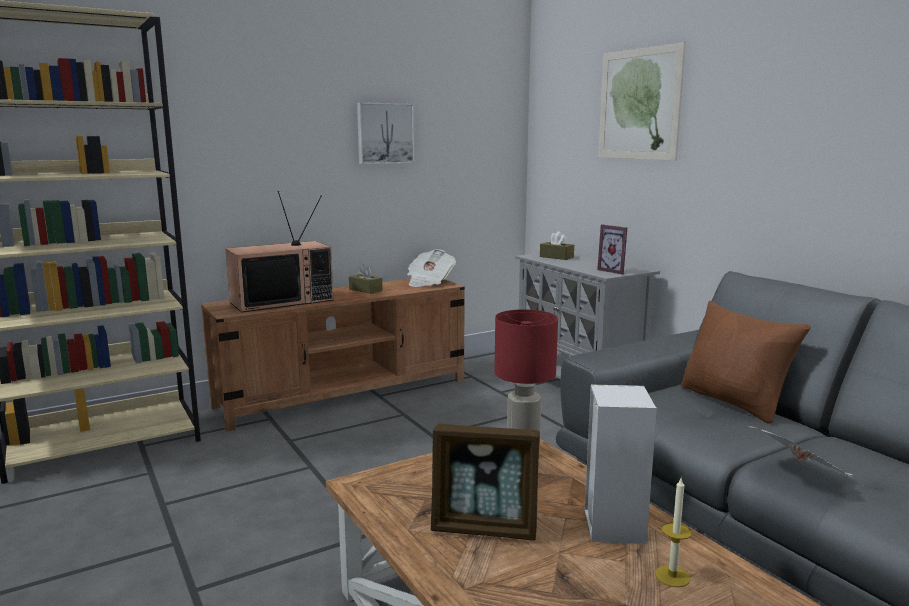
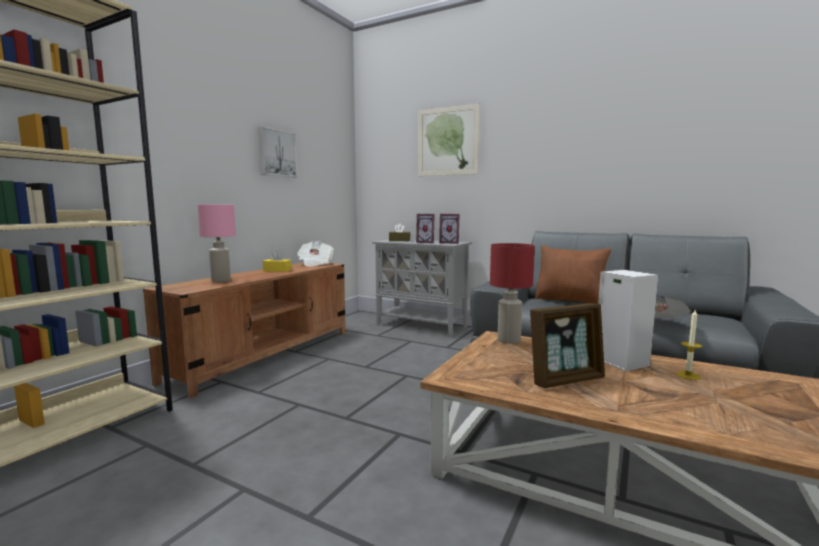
camera: 30 degrees left, 5 degrees down
(282, 301) = (221, 280): television -> pink table lamp
(365, 290) = (277, 270): brown tissue box -> yellow tissue box
(584, 266) = (427, 242): none -> picture frame

